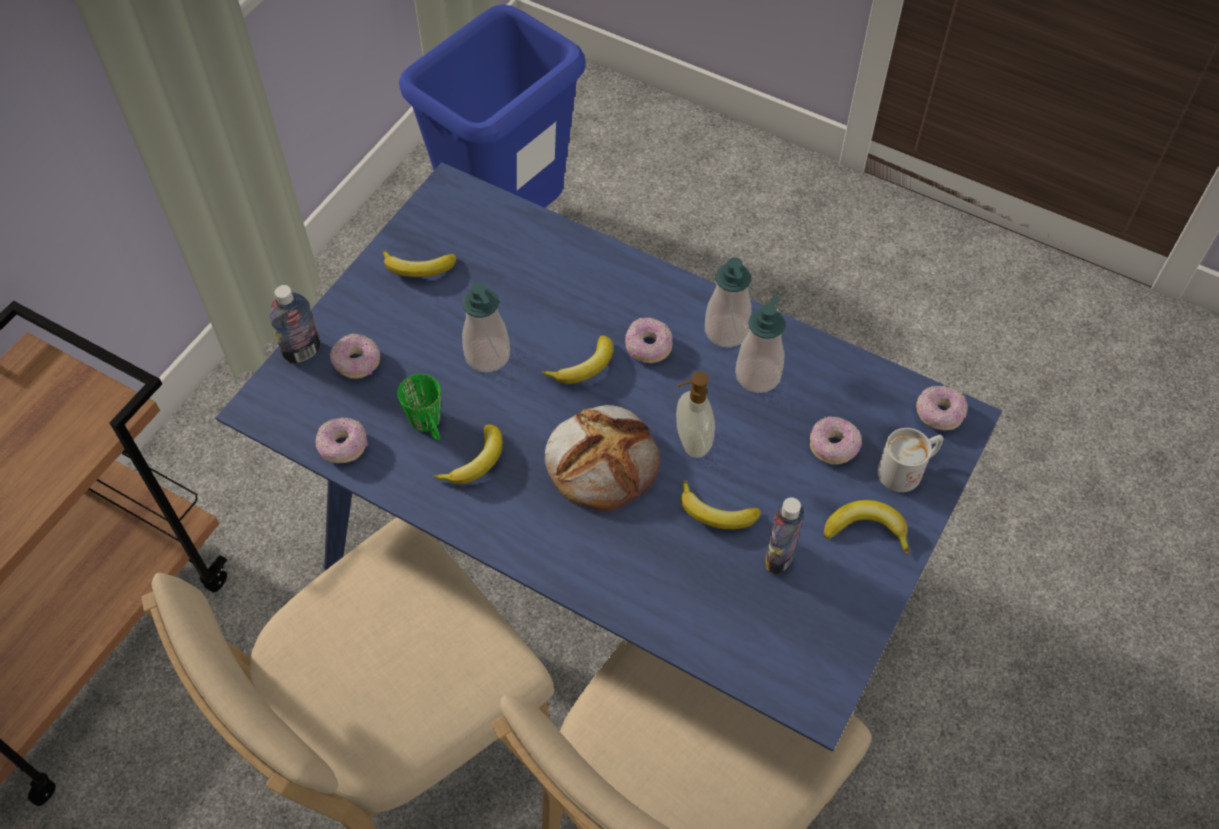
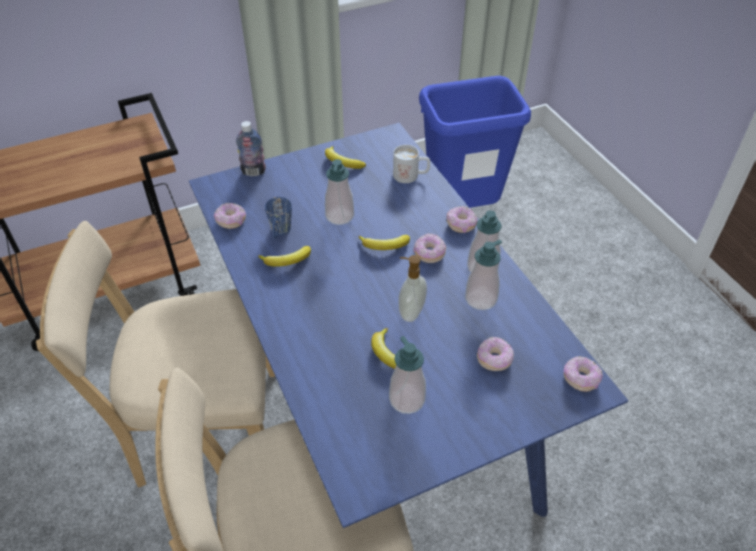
camera: 35 degrees right, 10 degrees down
(357, 363) = (273, 189): donut -> donut (461, 225)
(429, 427) = (280, 233): green mug -> blue mug
(602, 460) = (352, 295): bread -> none
(779, 557) = (407, 399): bottle -> soap dispenser
(866, 529) = (475, 416): banana -> none
(908, 469) = (532, 398): white mug -> white mug (411, 176)

